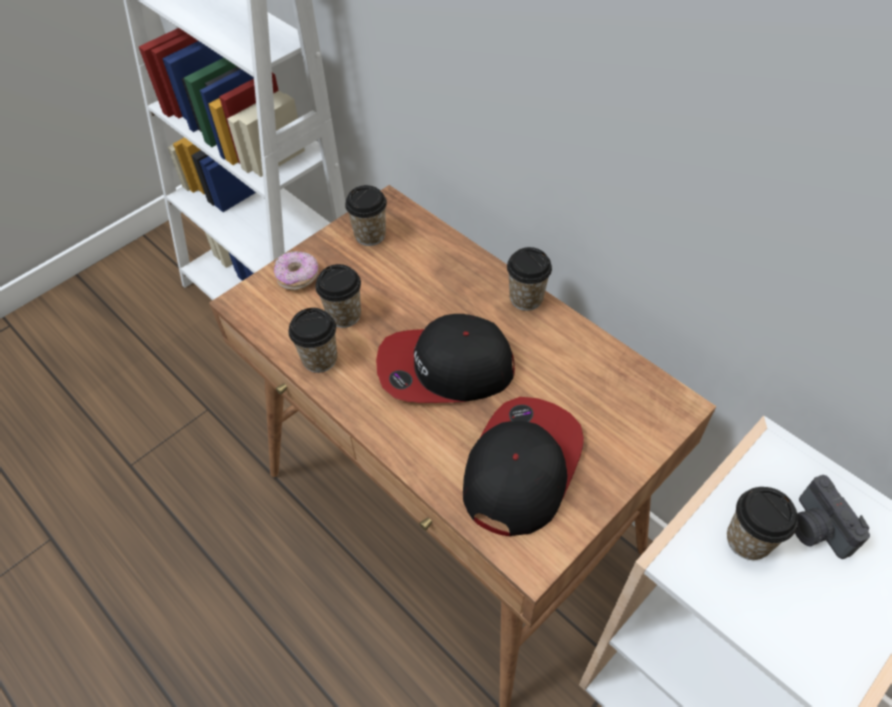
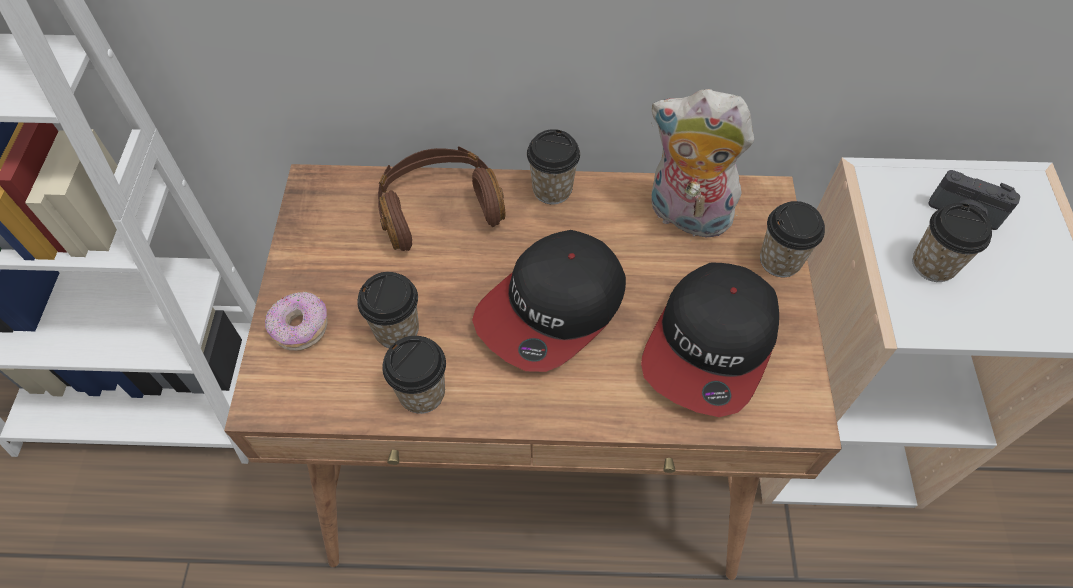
camera: 45 degrees left, 5 degrees up
(370, 235) = (331, 230): cup -> cup (780, 261)
(443, 263) = (439, 208): none -> brown headphones
(520, 467) = (711, 345): cap -> cap turned 135 degrees counterclockwise
(599, 376) = (685, 216): none -> plush toy

